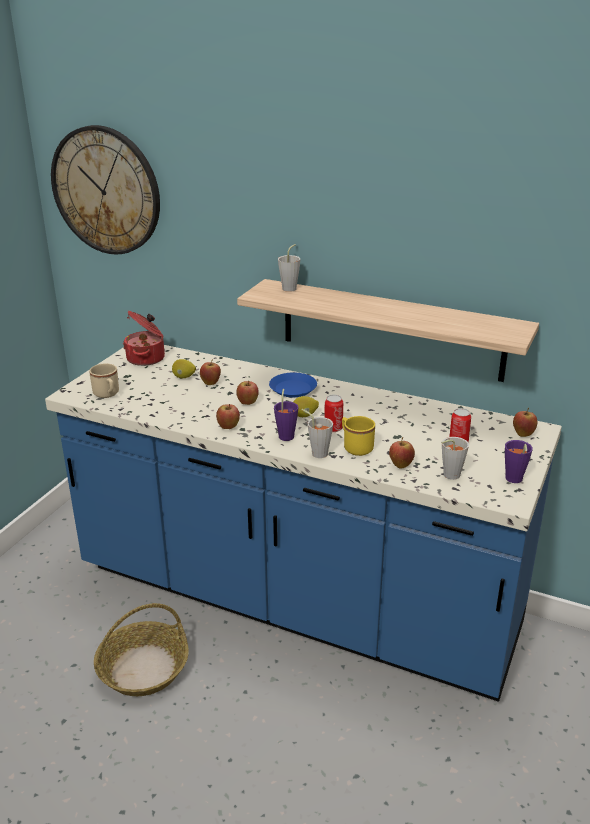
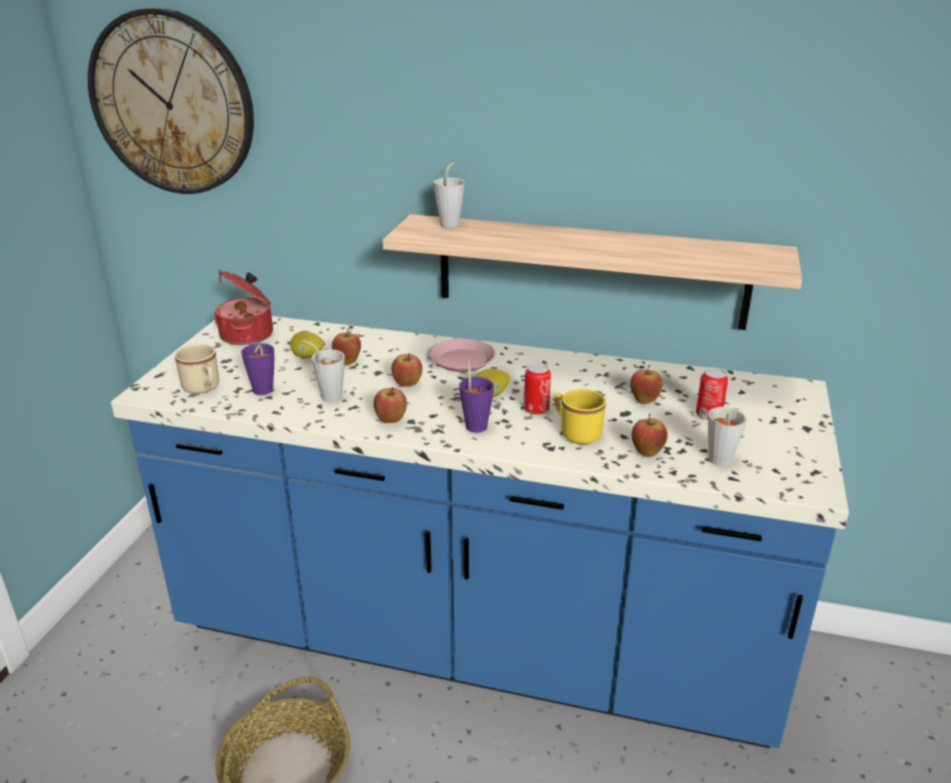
camera: 10 degrees left, 0 degrees up
(292, 389) = (462, 361): blue plate -> pink plate
(317, 452) = (526, 445): grey cup -> grey cup (328, 395)
(514, 480) = (803, 460): purple cup -> purple cup (262, 392)
(523, 434) = (784, 396): apple -> apple (644, 401)

